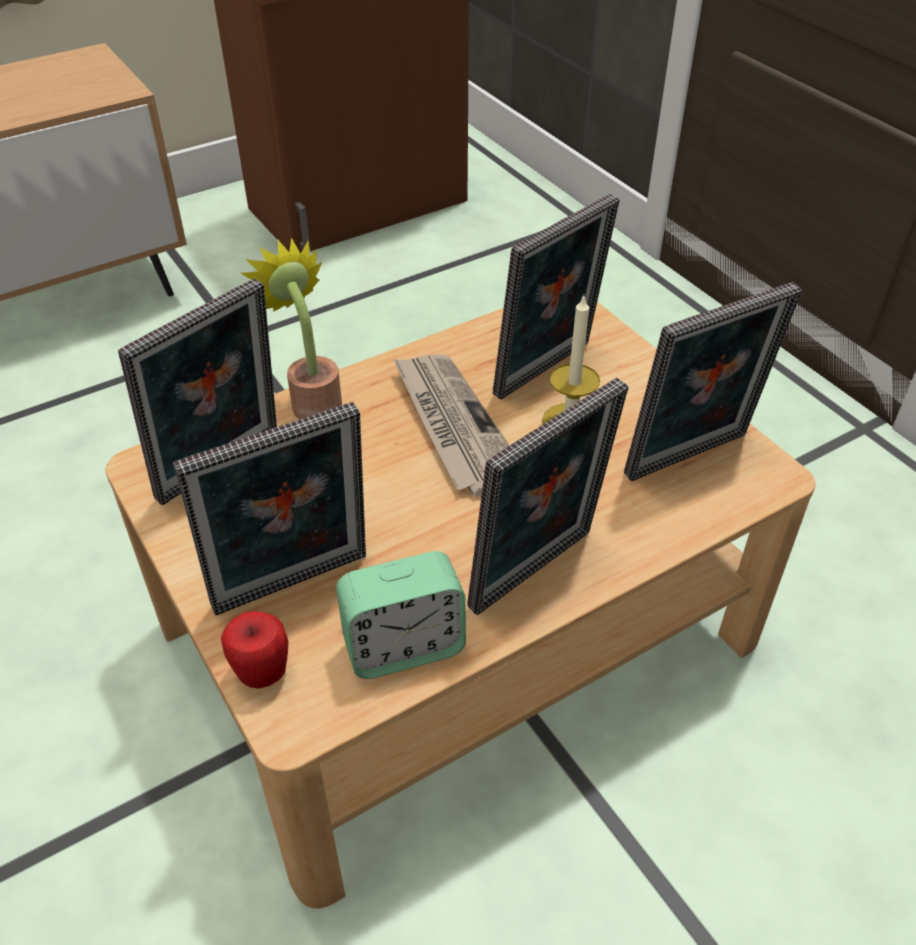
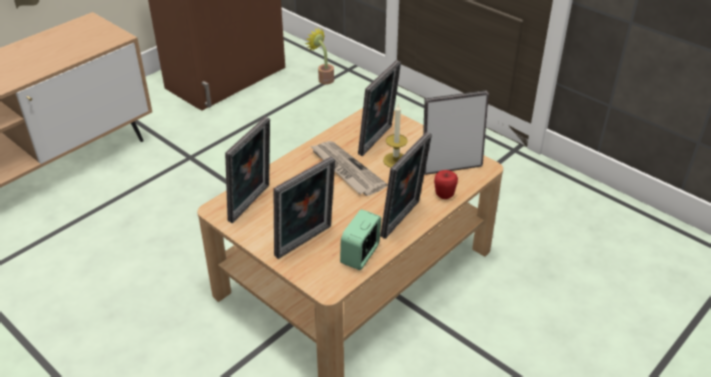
camera: 15 degrees left, 5 degrees down
(262, 672) = (307, 274): apple -> apple (444, 195)
(312, 400) = (278, 170): potted plant -> potted plant (323, 79)
(404, 647) = (360, 255): alarm clock -> alarm clock turned 150 degrees clockwise
(691, 460) = (451, 166): picture frame -> picture frame turned 150 degrees counterclockwise

